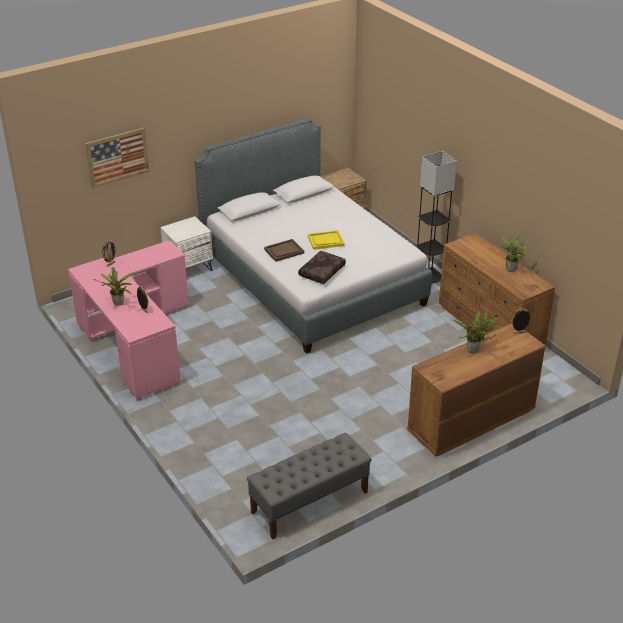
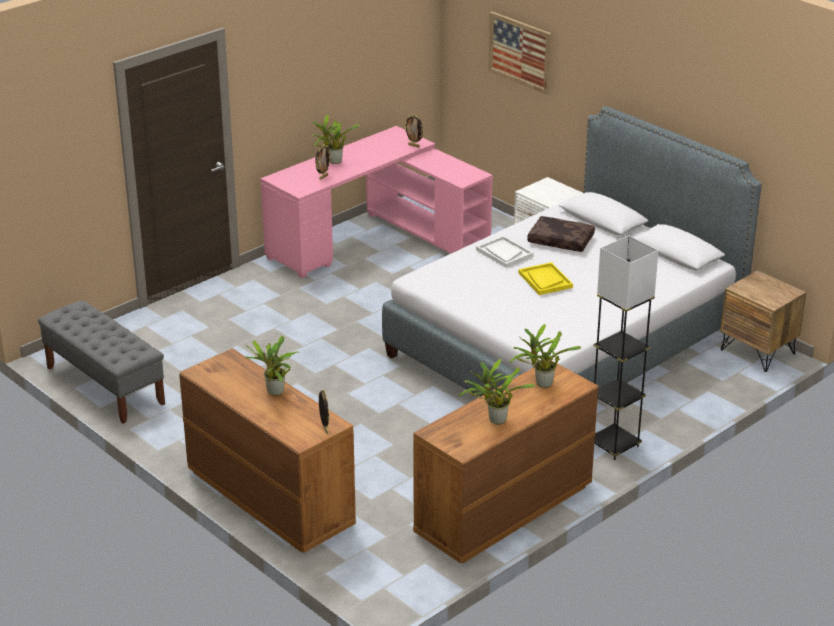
camera: 80 degrees right, 5 degrees down
(284, 251) = (504, 253): brown tray -> white tray
(321, 271) = (464, 284): brown pillow -> brown pillow (561, 240)
(472, 250) = (541, 384): none -> potted plant

